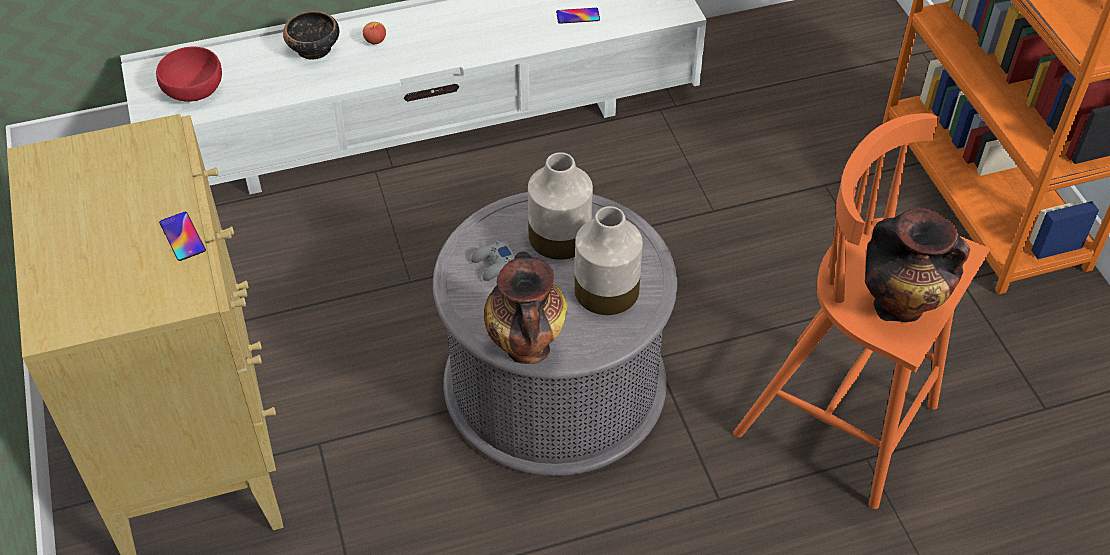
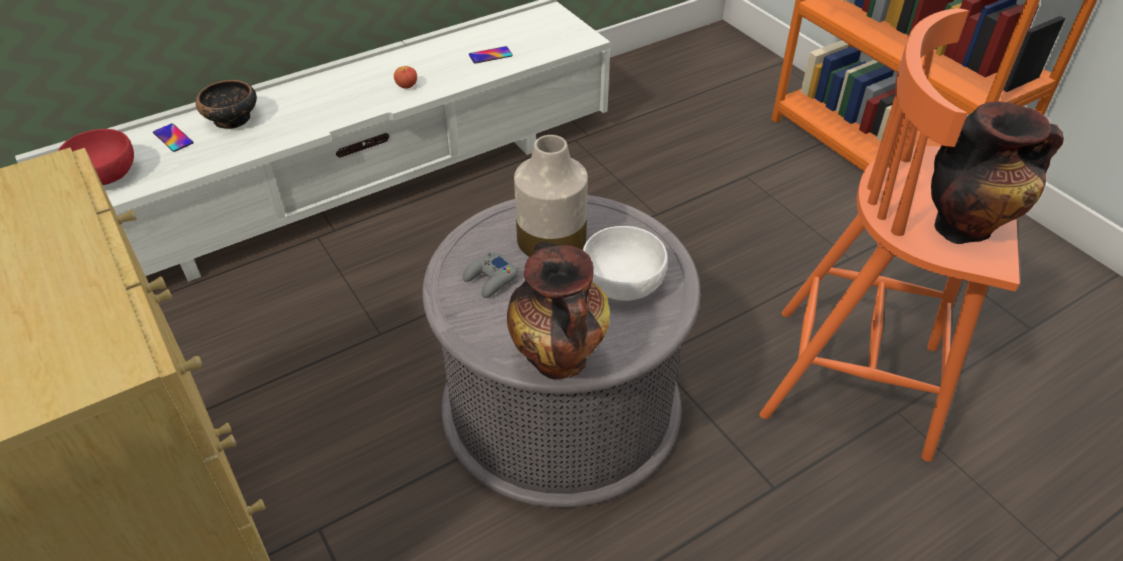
camera: 15 degrees left, 5 degrees down
(182, 236) = (90, 287): phone -> phone (173, 138)
(375, 41) = (295, 103): apple -> apple (406, 85)
(606, 289) = (622, 281): beige vase -> white bowl

